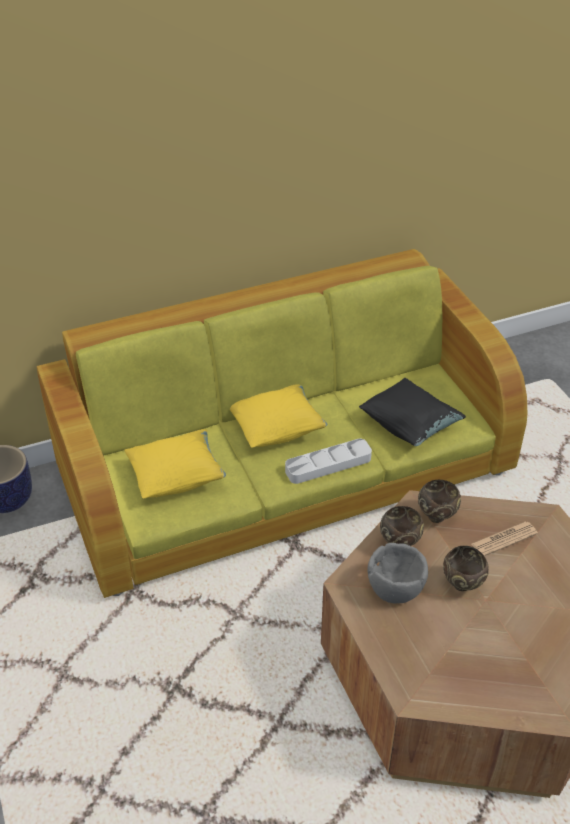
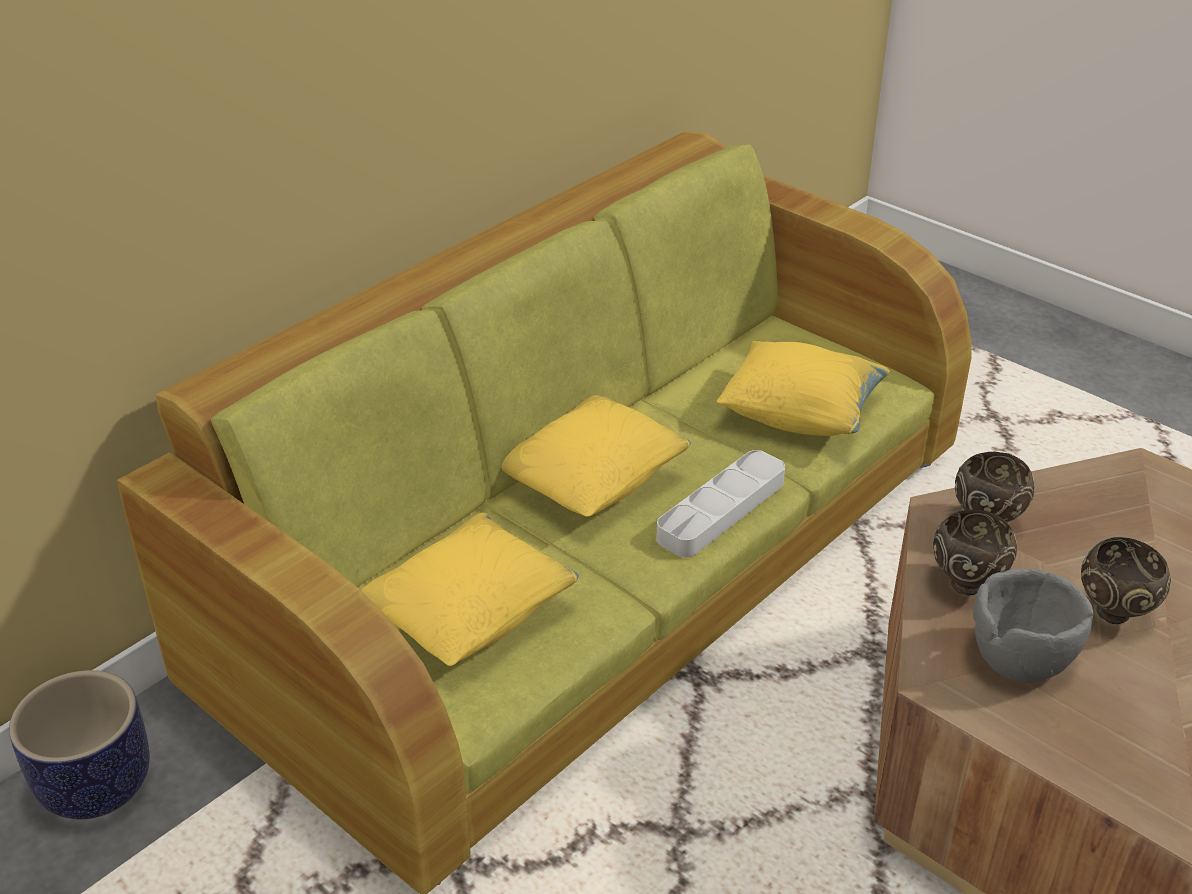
camera: 25 degrees left, 5 degrees down
(409, 427) = (800, 416): black pillow -> yellow pillow
(504, 539) = (1112, 523): newspaper -> none

